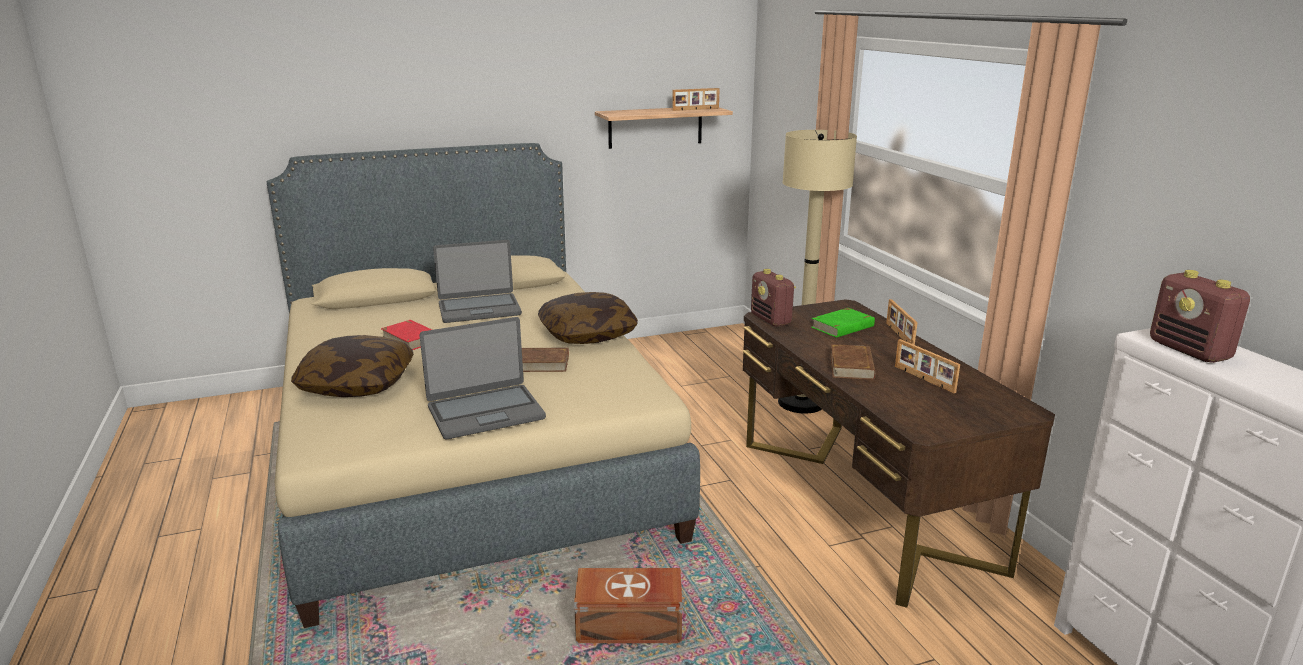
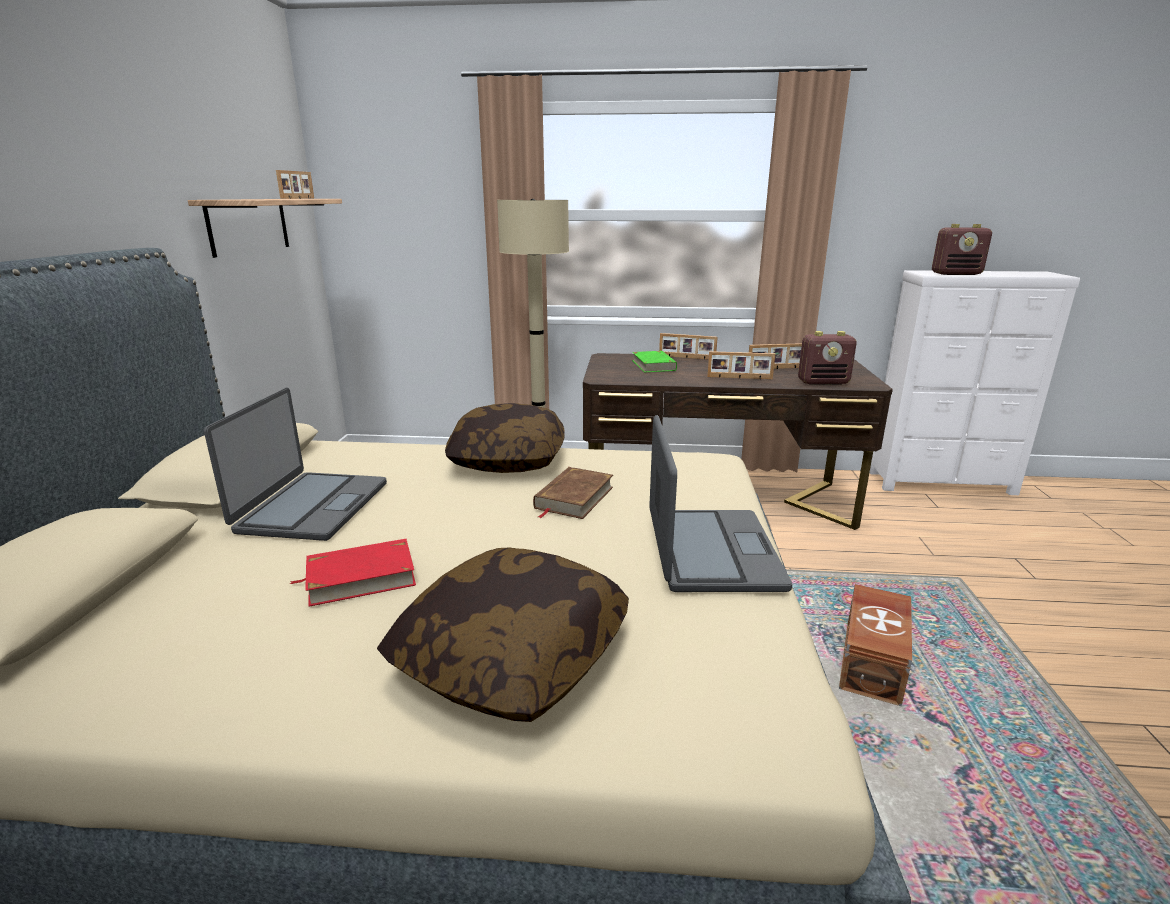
camera: 65 degrees left, 0 degrees up
(771, 320) = (613, 378): radio -> radio (823, 382)
(852, 366) = (739, 378): brown book -> picture frame

